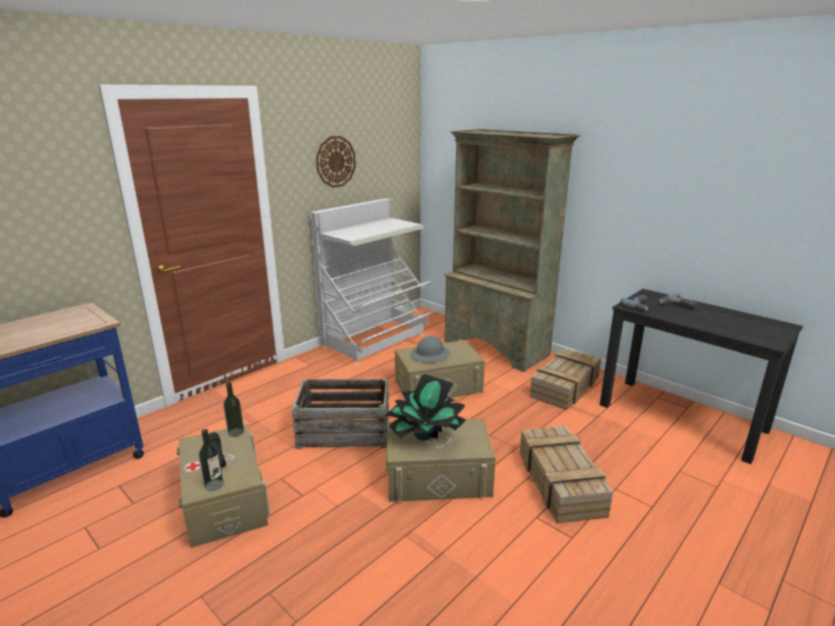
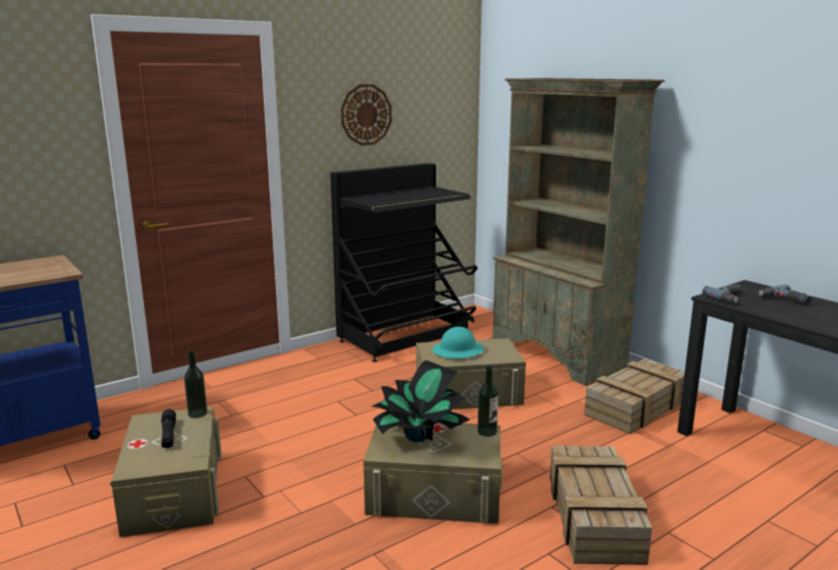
camera: 10 degrees right, 5 degrees down
(214, 485) = (153, 464): bottle -> bottle (487, 432)
(344, 431) = (335, 433): crate -> none
(377, 342) = (407, 339): white shoe rack -> black shoe rack
(430, 355) = (458, 351): grey hard hat -> turquoise hard hat

